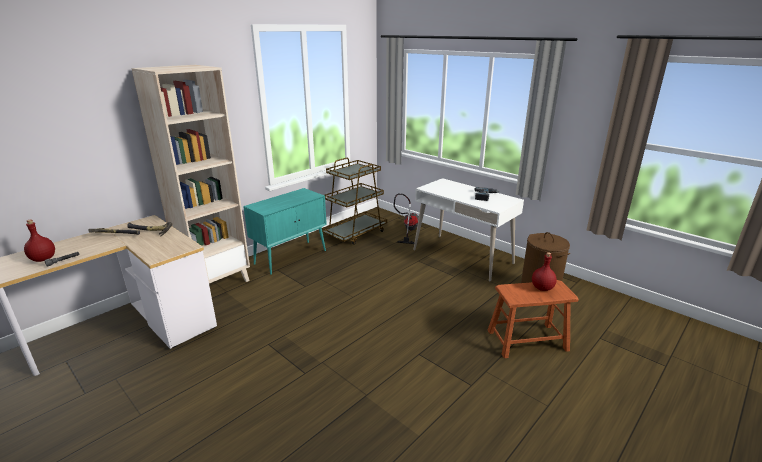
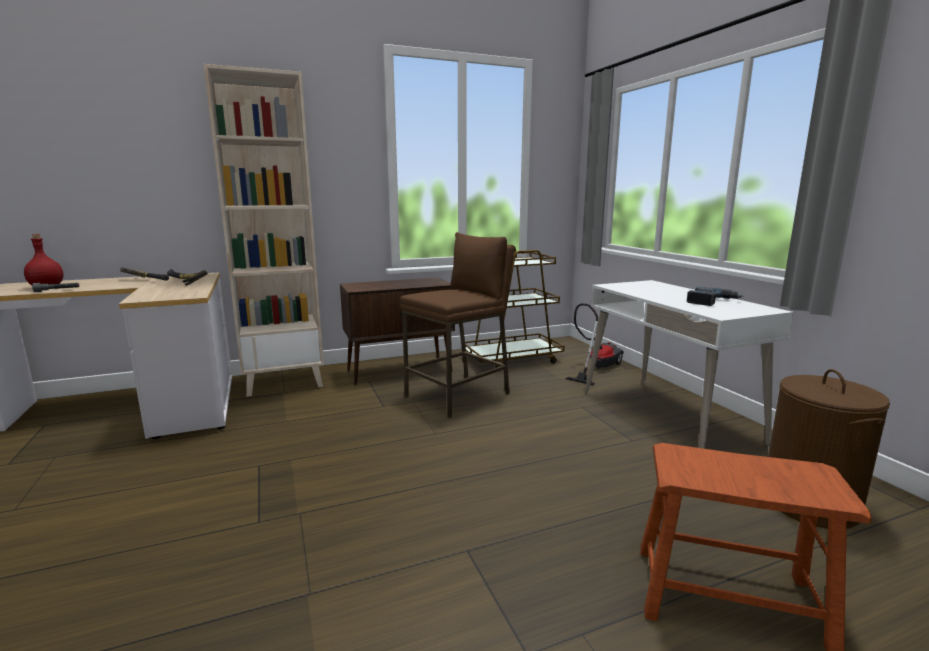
camera: 25 degrees right, 10 degrees down
(291, 257) = (400, 371): turquoise cabinet -> brown cabinet
(344, 268) = (458, 395): none -> brown stool
(542, 288) = (770, 471): red bottle -> none

